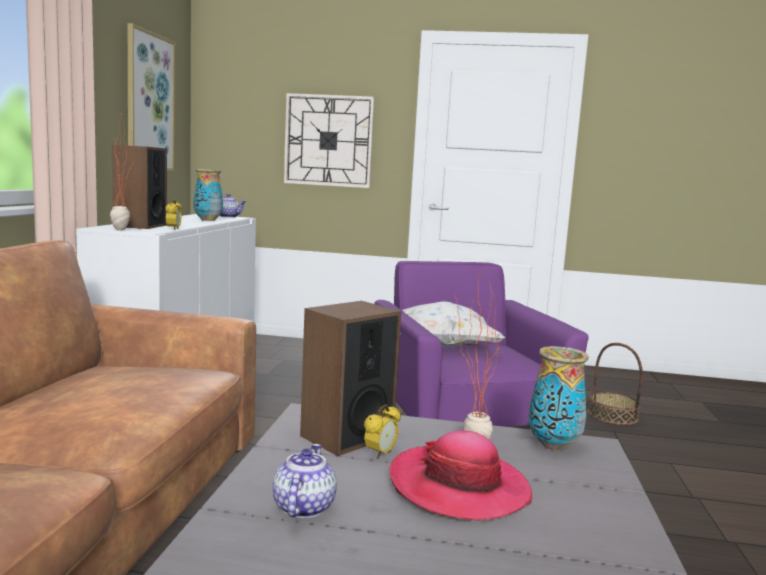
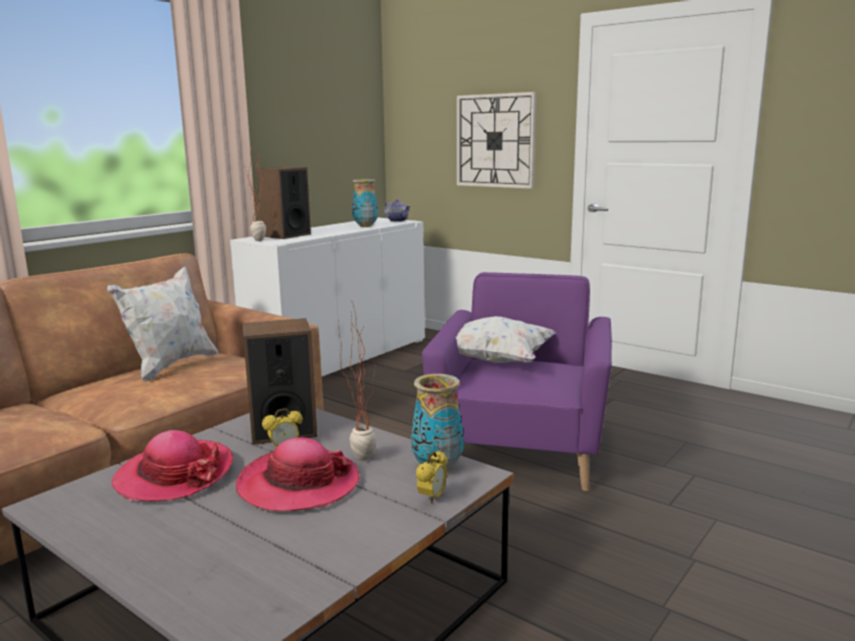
camera: 30 degrees right, 5 degrees up
(94, 383) = (171, 366): none -> white pillow
(149, 102) = (327, 120): picture -> none
(173, 229) = (304, 239): alarm clock -> alarm clock (432, 498)
(303, 507) = (174, 475): teapot -> hat
(613, 416) = (718, 458): basket -> none

